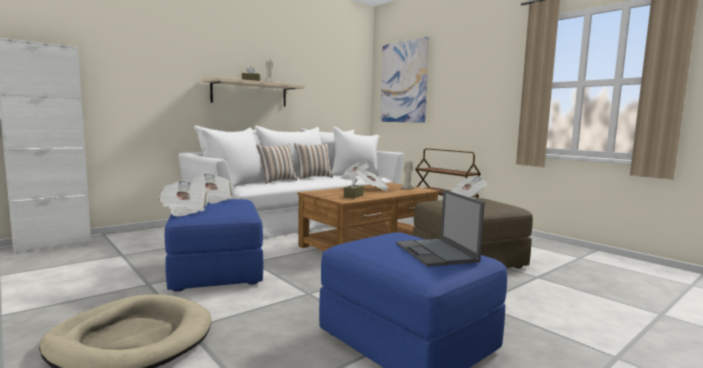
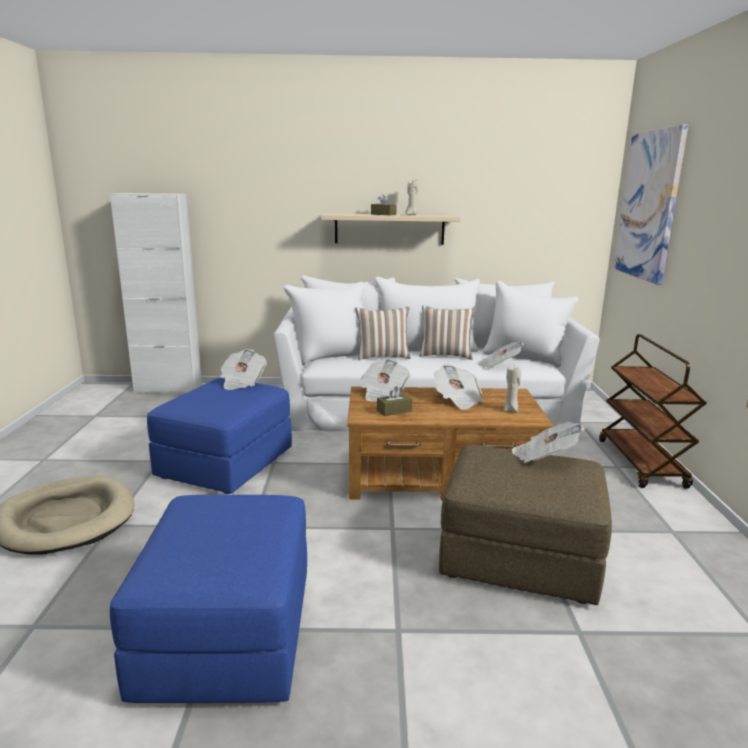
camera: 40 degrees right, 10 degrees up
(184, 211) = (181, 397): newspaper -> newspaper (383, 393)
(436, 252) = (228, 550): laptop -> none

